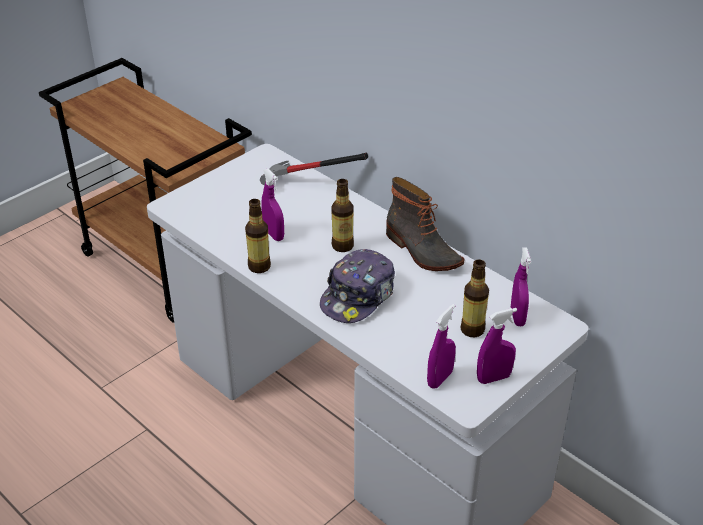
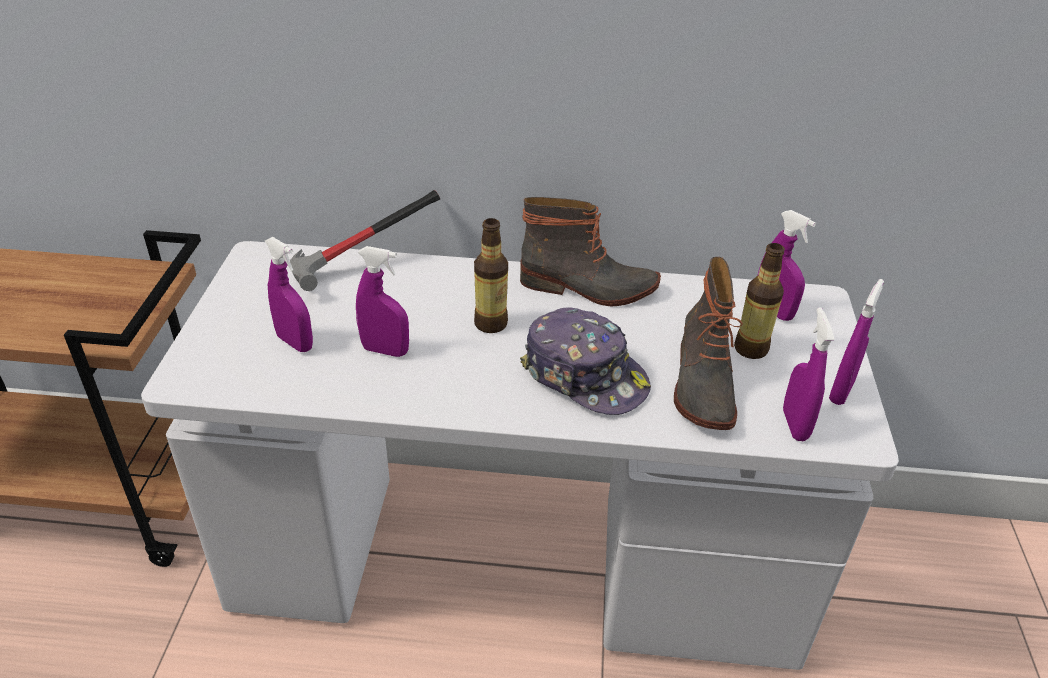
camera: 40 degrees left, 0 degrees up
(236, 210) = (295, 343): none -> purple spray bottle
(259, 266) = (415, 402): bottle -> none
(358, 296) = (585, 375): cap -> cap turned 45 degrees counterclockwise
(416, 332) = (701, 383): none -> boot

